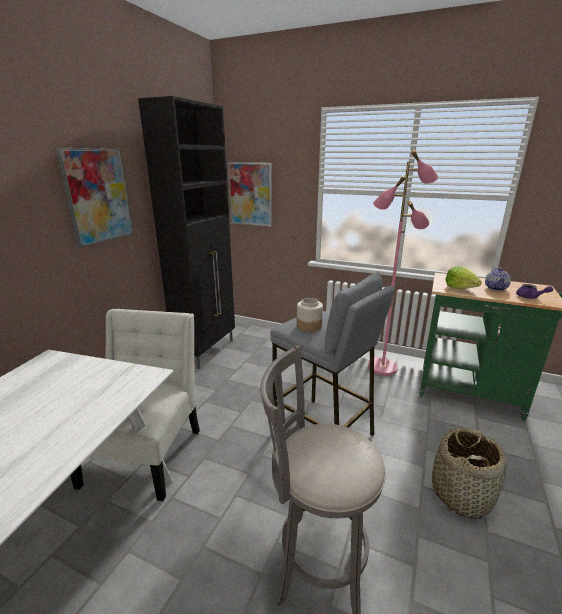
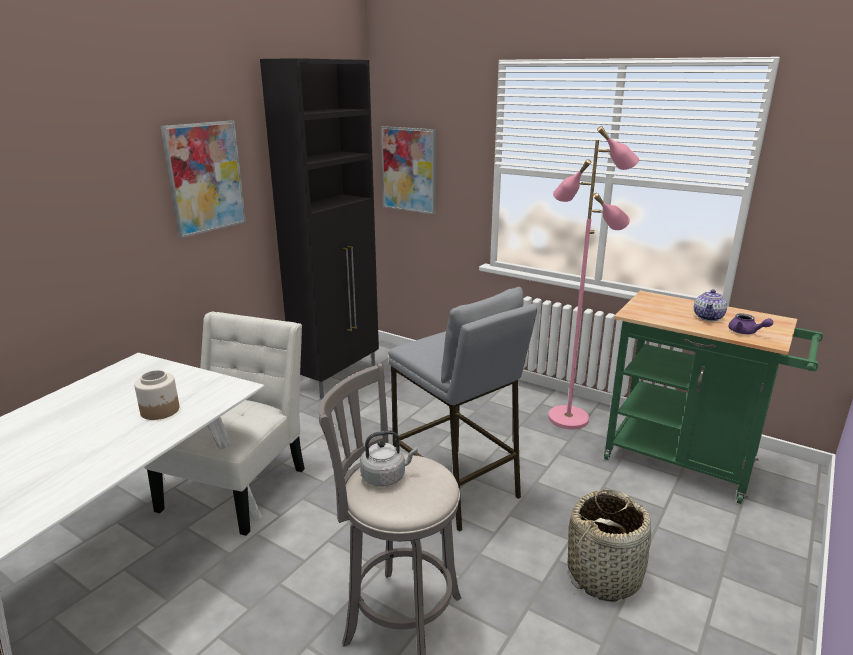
camera: 10 degrees right, 0 degrees up
(309, 326) = (435, 348): jar -> jar (160, 410)
(315, 451) = (385, 477): none -> grey kettle
(460, 287) = (658, 313): lettuce -> none

